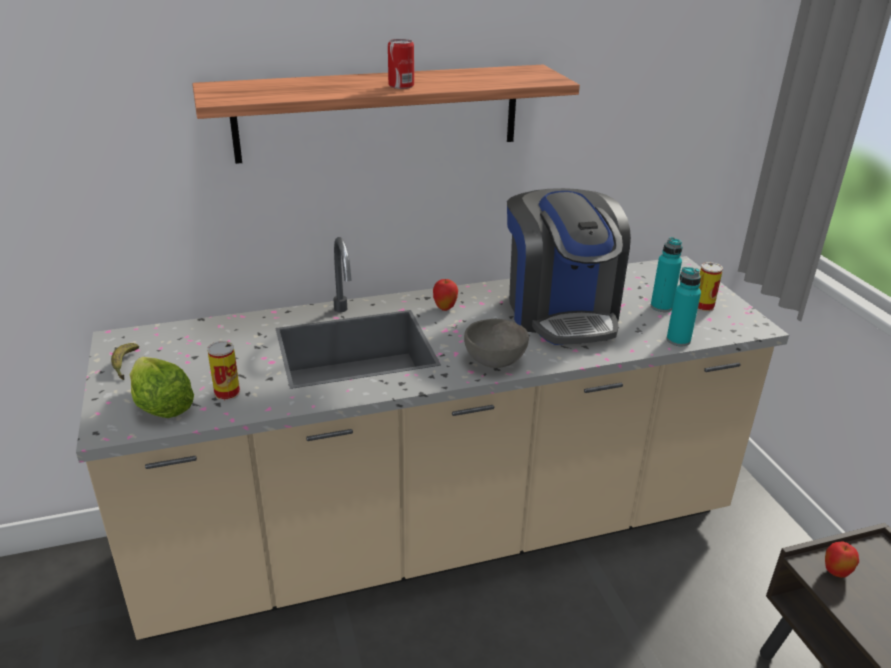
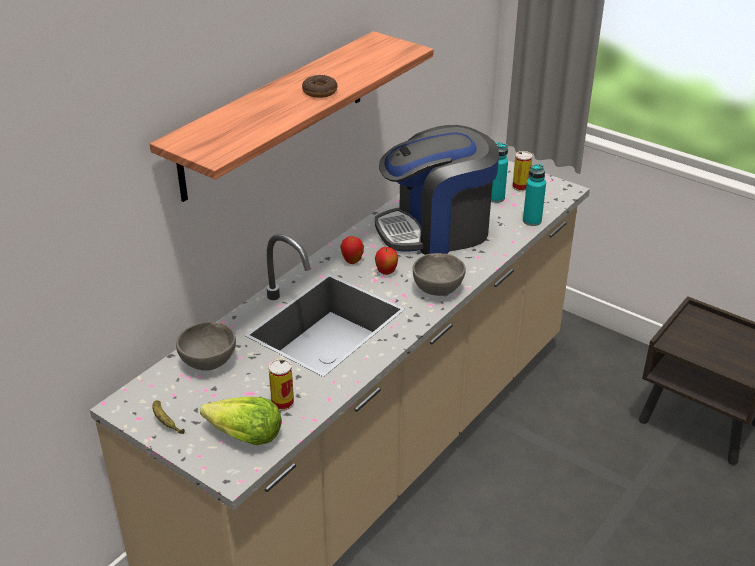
camera: 35 degrees left, 5 degrees up
(220, 336) = (210, 362): none -> grey bowl
(401, 86) = (320, 92): can -> donut
(561, 312) = (436, 230): coffee machine -> coffee machine turned 120 degrees clockwise
(835, 573) = (685, 341): apple -> apple (386, 272)

